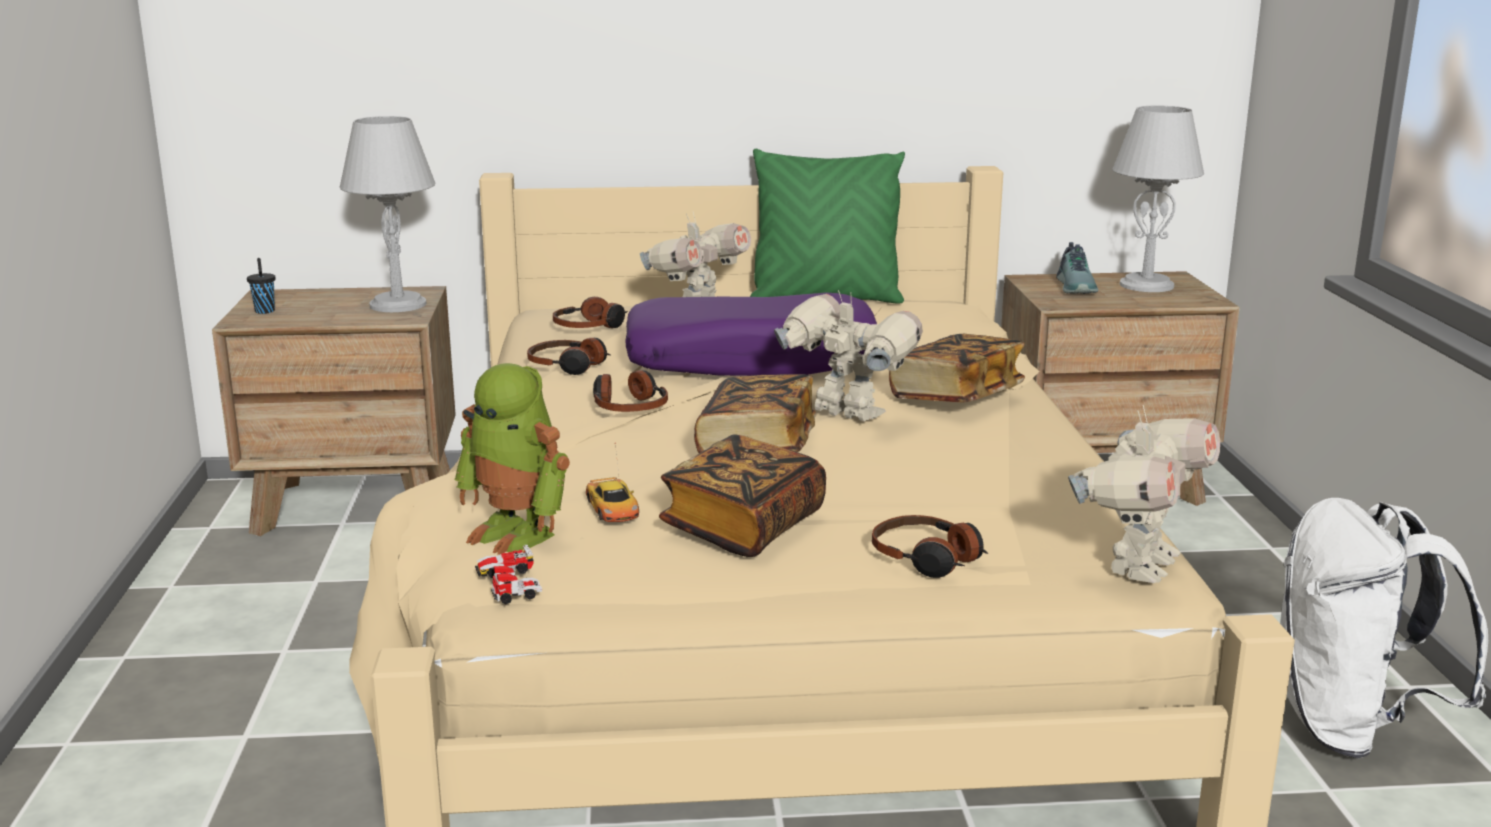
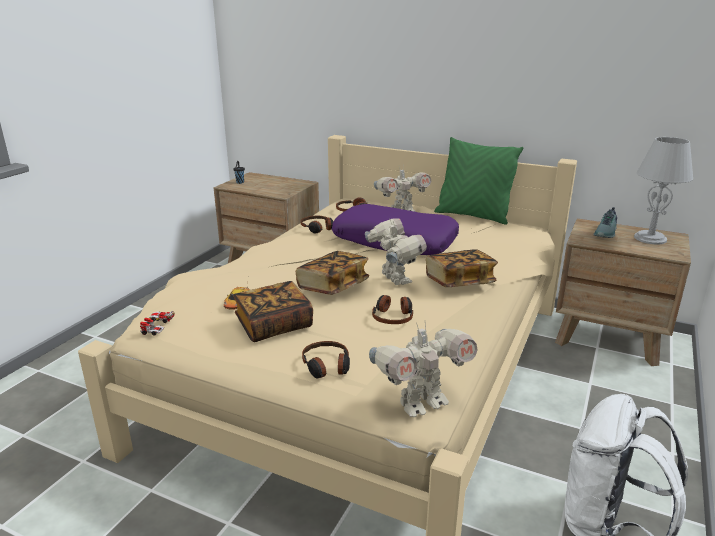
camera: 30 degrees right, 5 degrees up
(398, 305) = (288, 187): grey table lamp -> none
(517, 532) = (192, 303): toy robot -> none
(629, 407) = (309, 254): headphones -> headphones (393, 317)

